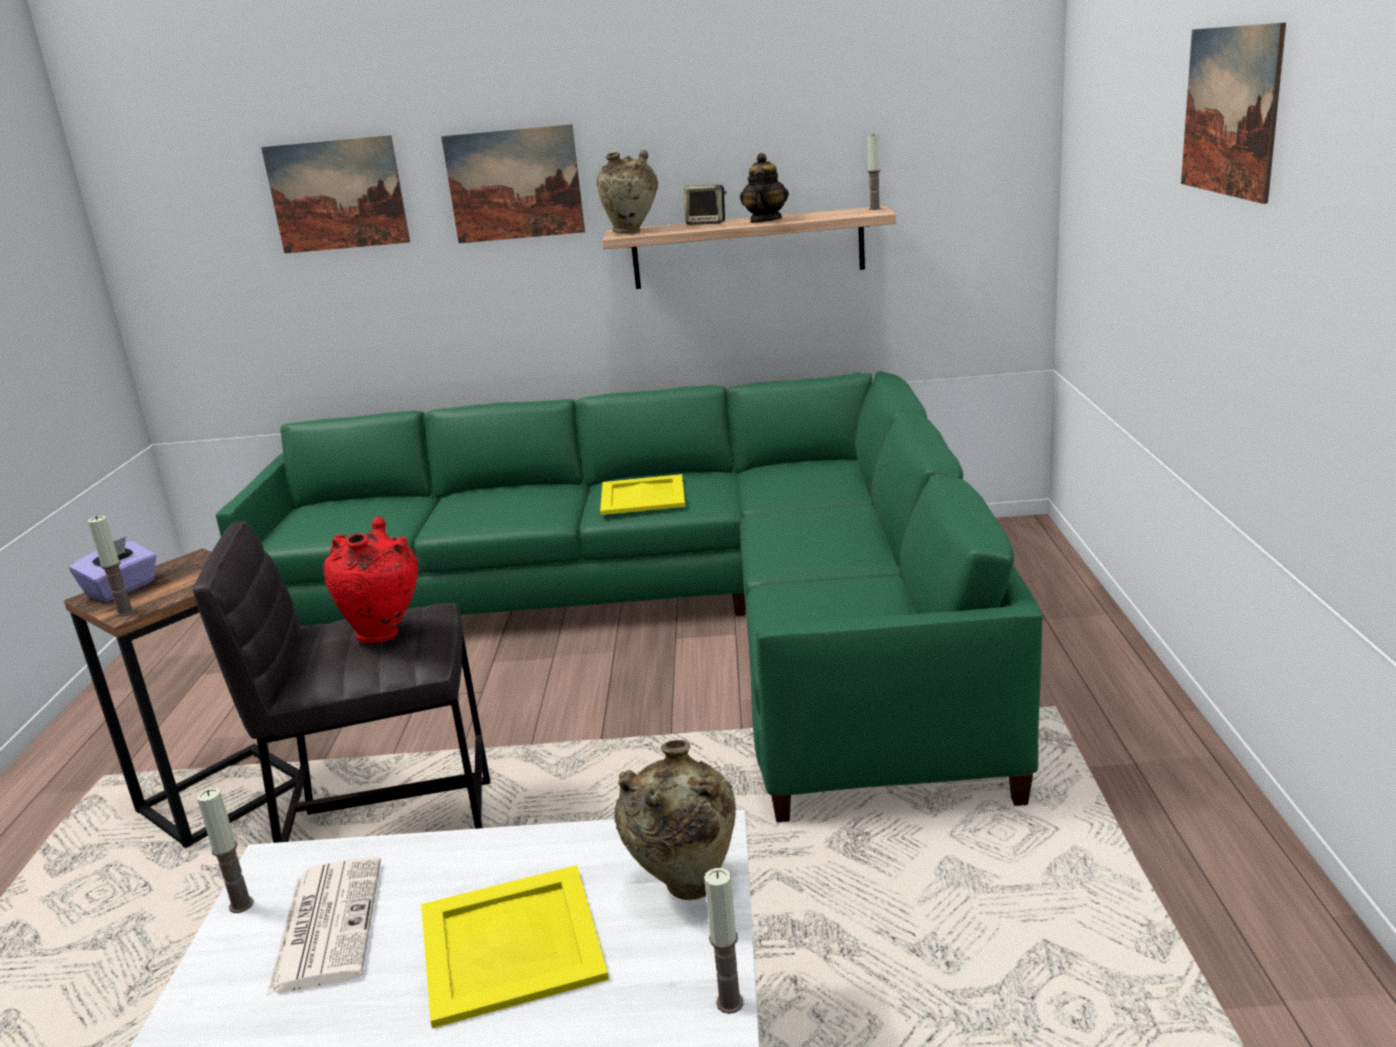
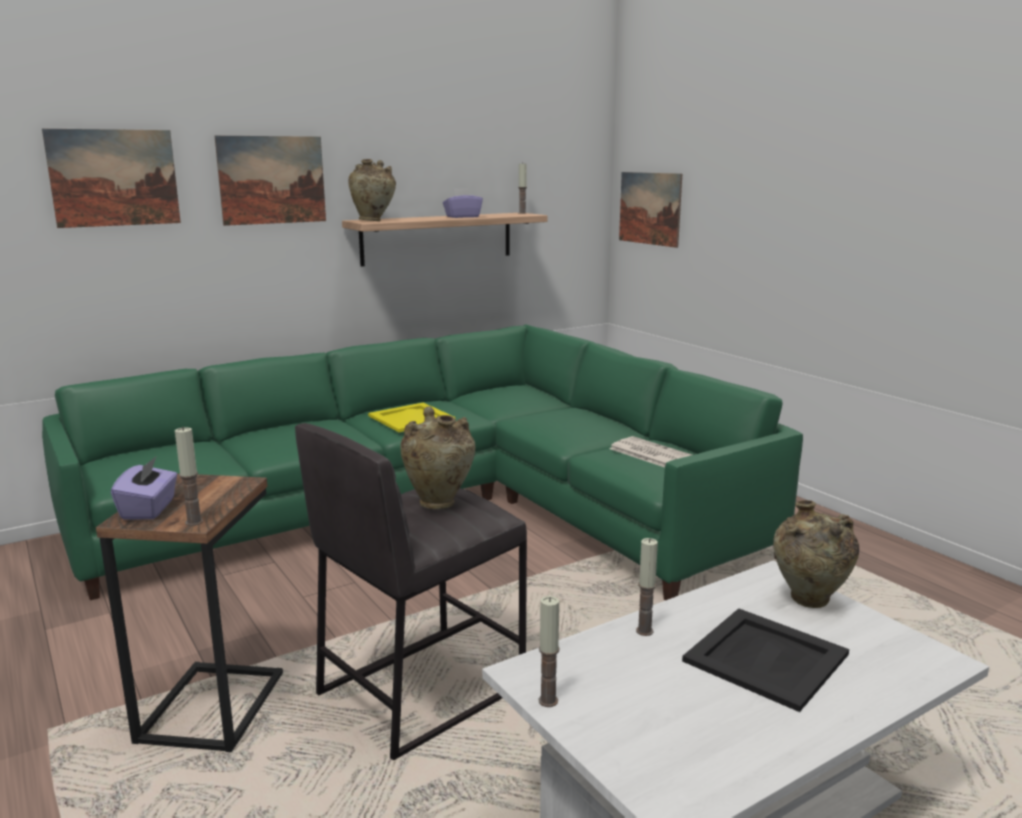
camera: 35 degrees left, 5 degrees down
(327, 923) = (631, 688): newspaper -> newspaper (649, 453)
(384, 634) = (439, 503): red vase -> beige vase
(509, 942) = (764, 658): yellow tray -> black tray
(707, 223) = (419, 218): speaker -> none
(730, 1002) = (922, 642): candle -> candle (644, 631)
(765, 221) = (462, 217): teapot -> purple tissue box
(1230, 111) = (817, 149): picture -> picture (649, 208)

